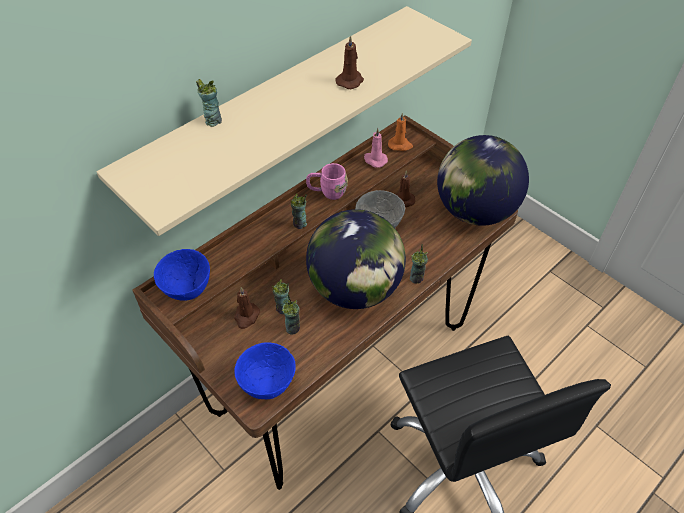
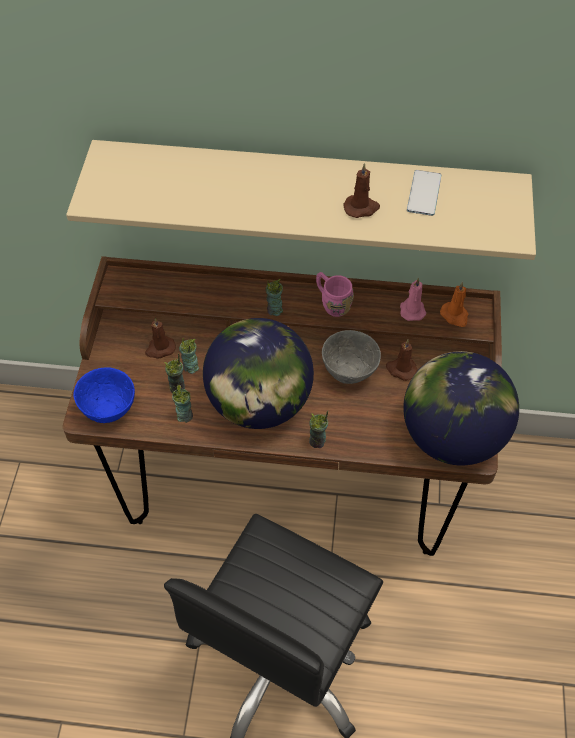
camera: 50 degrees right, 5 degrees up
(189, 290) = (135, 290): blue bowl -> none
(213, 121) = (212, 160): cup -> cup (184, 415)
(371, 50) = (424, 193): none -> phone

